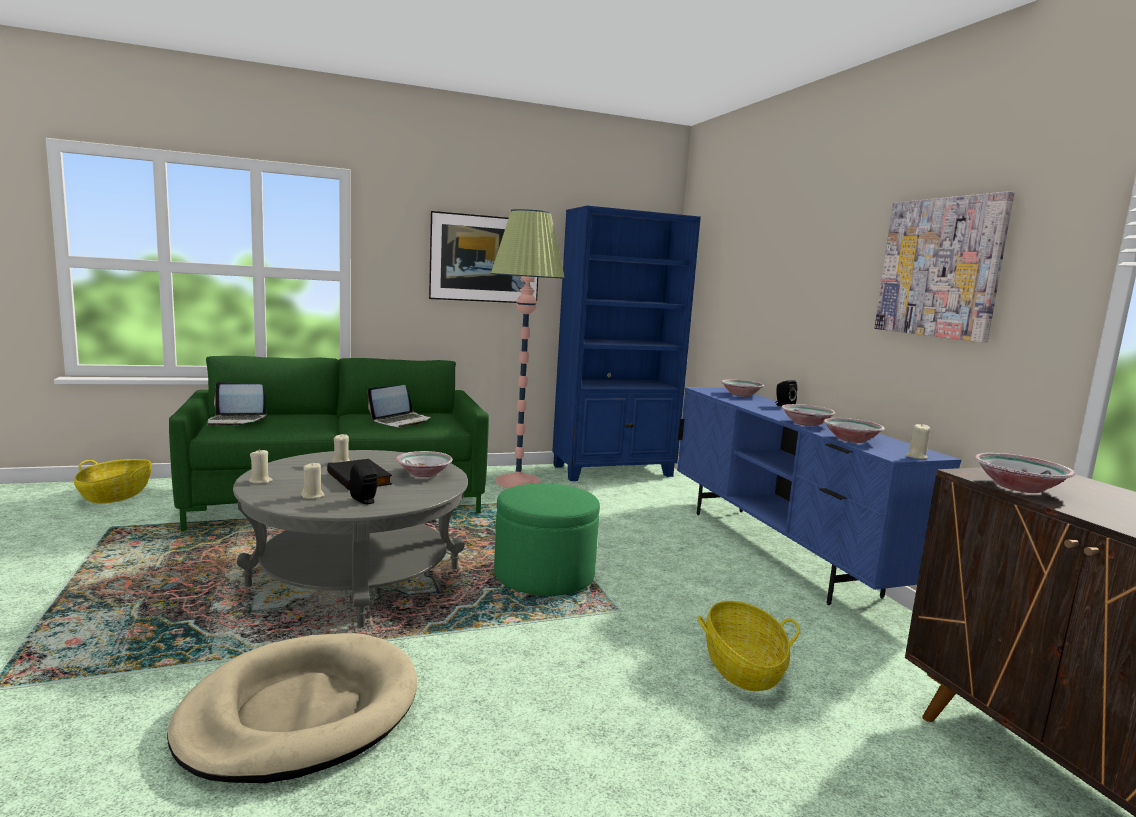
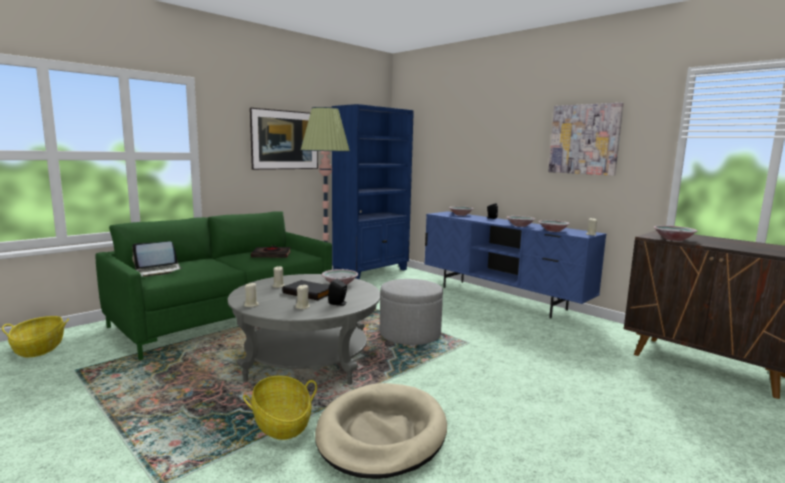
camera: 25 degrees left, 0 degrees up
(401, 421) = (271, 255): laptop -> black book
(544, 575) = (410, 334): green ottoman -> grey ottoman
(742, 667) = (550, 353): basket -> basket (281, 423)

